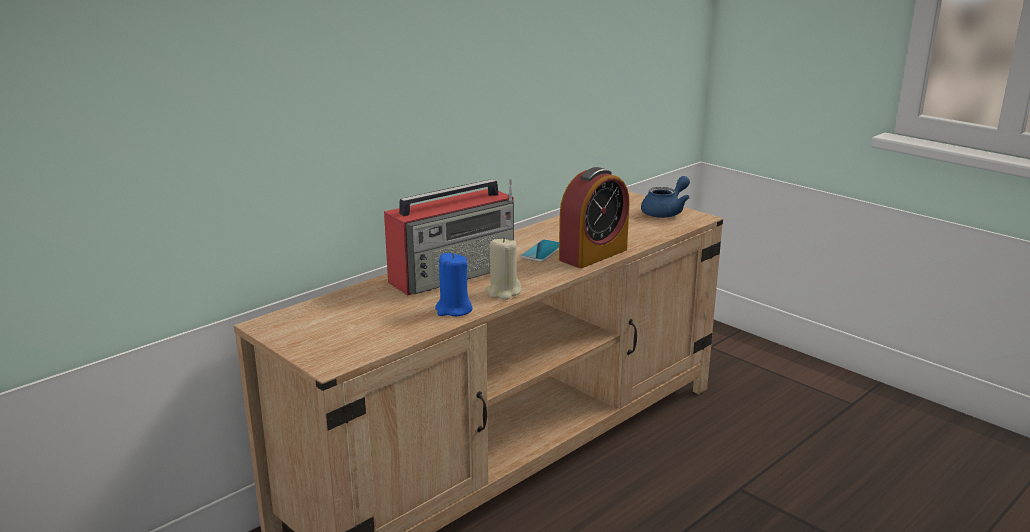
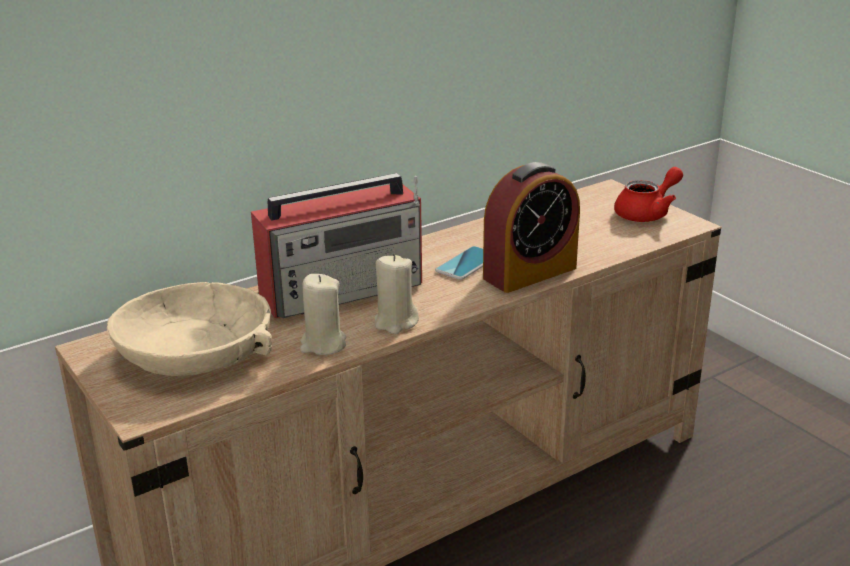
camera: 10 degrees right, 5 degrees up
(354, 320) = (196, 350): none -> beige bowl
(453, 310) = (323, 344): blue candle -> beige candle
(666, 212) = (647, 213): blue teapot -> red teapot

